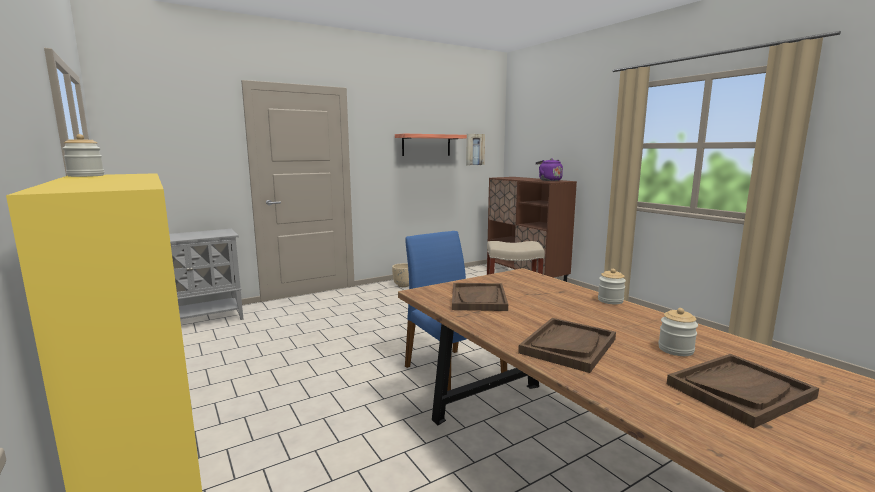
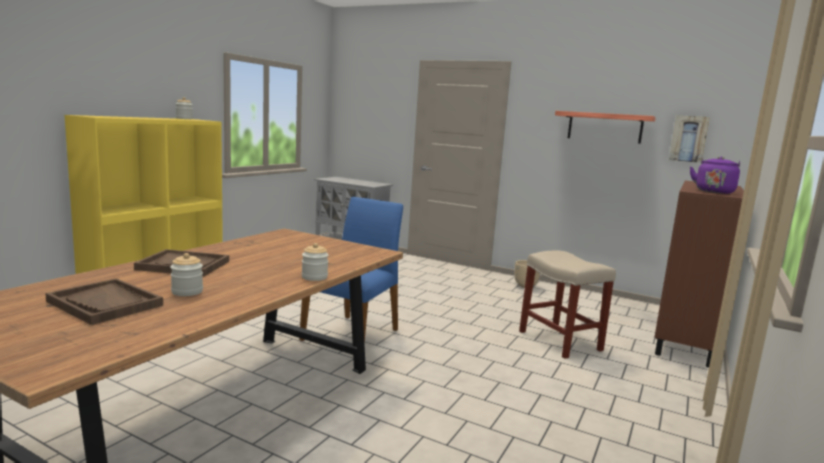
camera: 60 degrees right, 0 degrees up
(478, 299) = (281, 244): brown tray -> none

